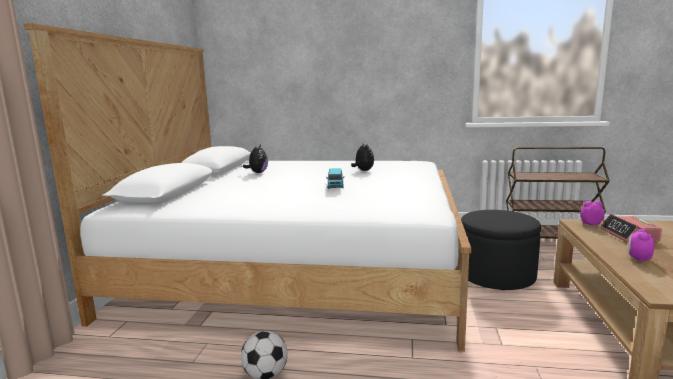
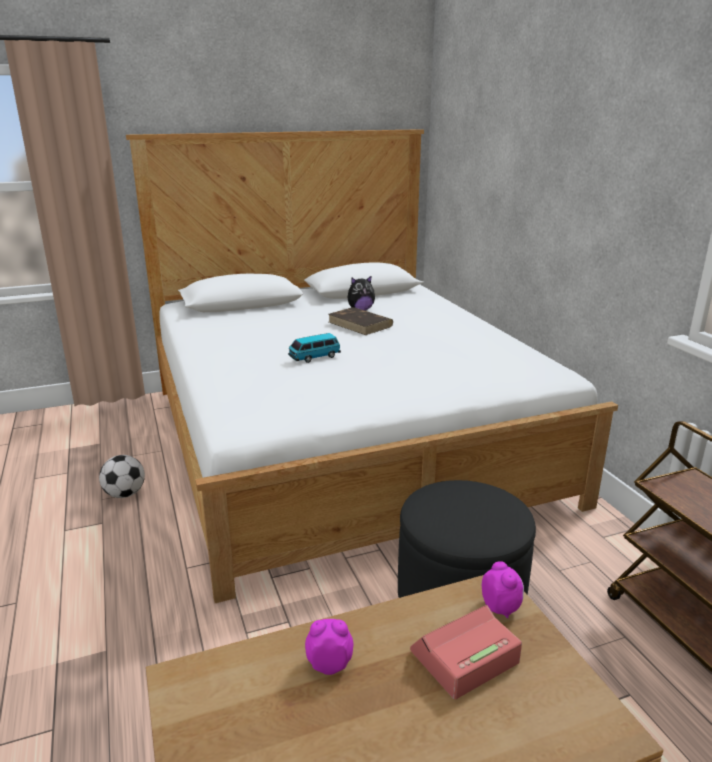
camera: 60 degrees right, 10 degrees up
(289, 174) = (360, 324): none -> brown book
(363, 170) = (436, 353): plush toy -> none

